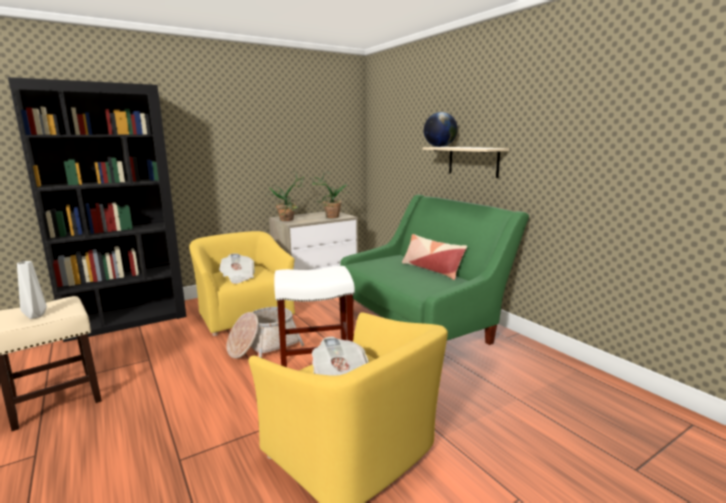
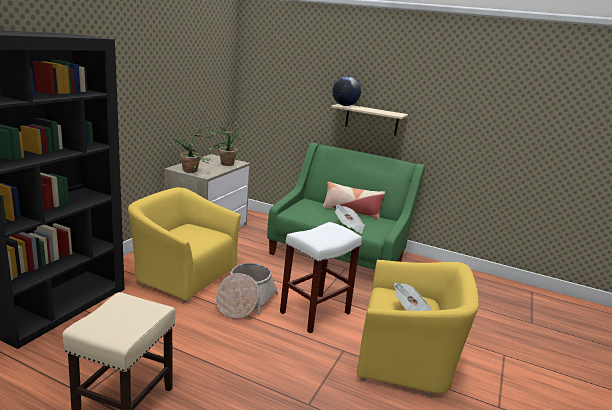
camera: 35 degrees left, 5 degrees up
(36, 315) = (129, 320): grey vase -> none
(238, 277) = (192, 240): newspaper -> newspaper (349, 227)

